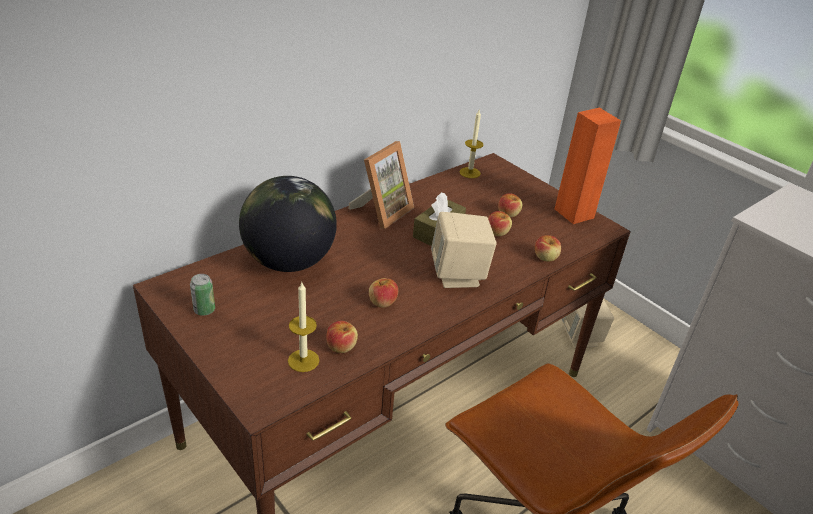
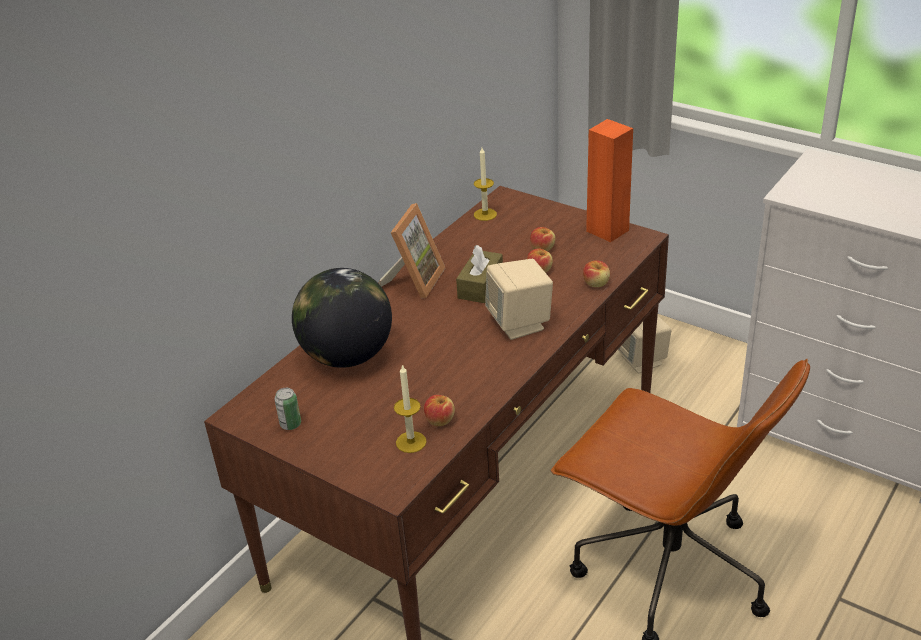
camera: 10 degrees left, 0 degrees up
(382, 302) = (458, 369): apple -> none

